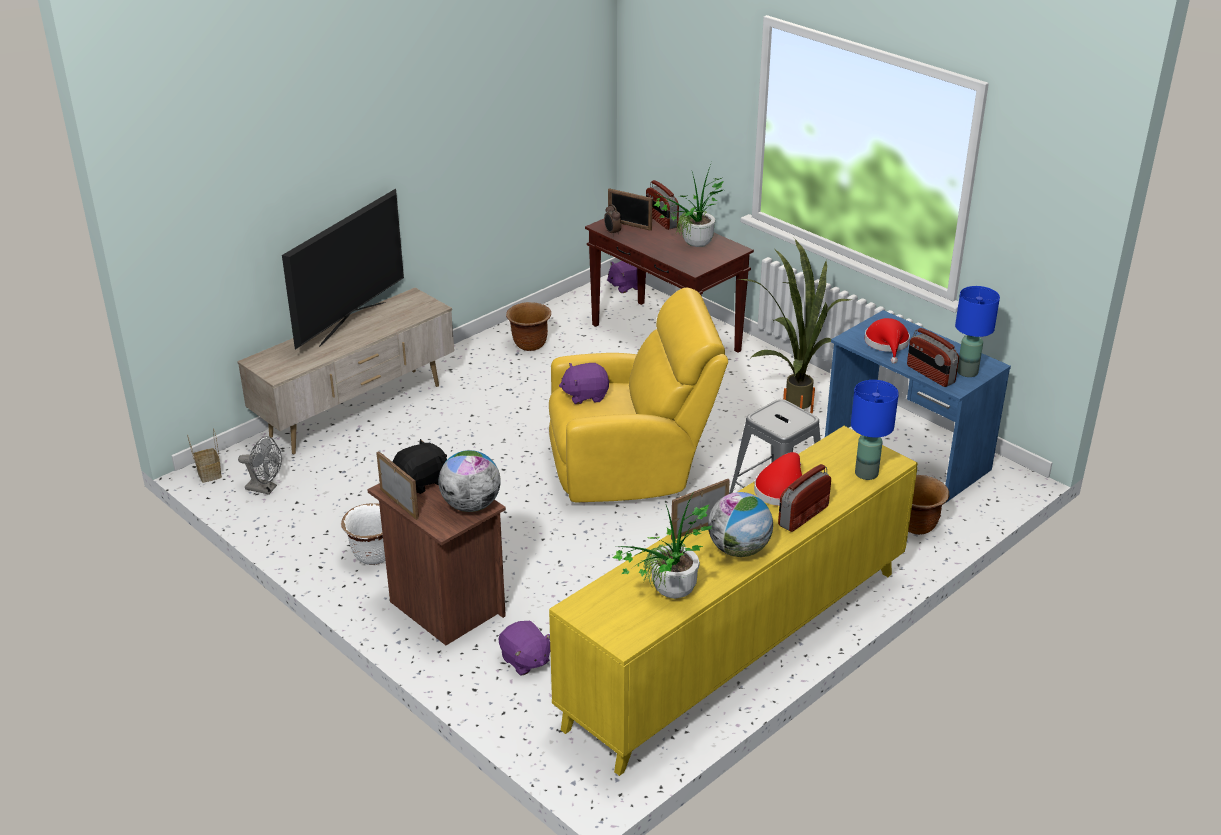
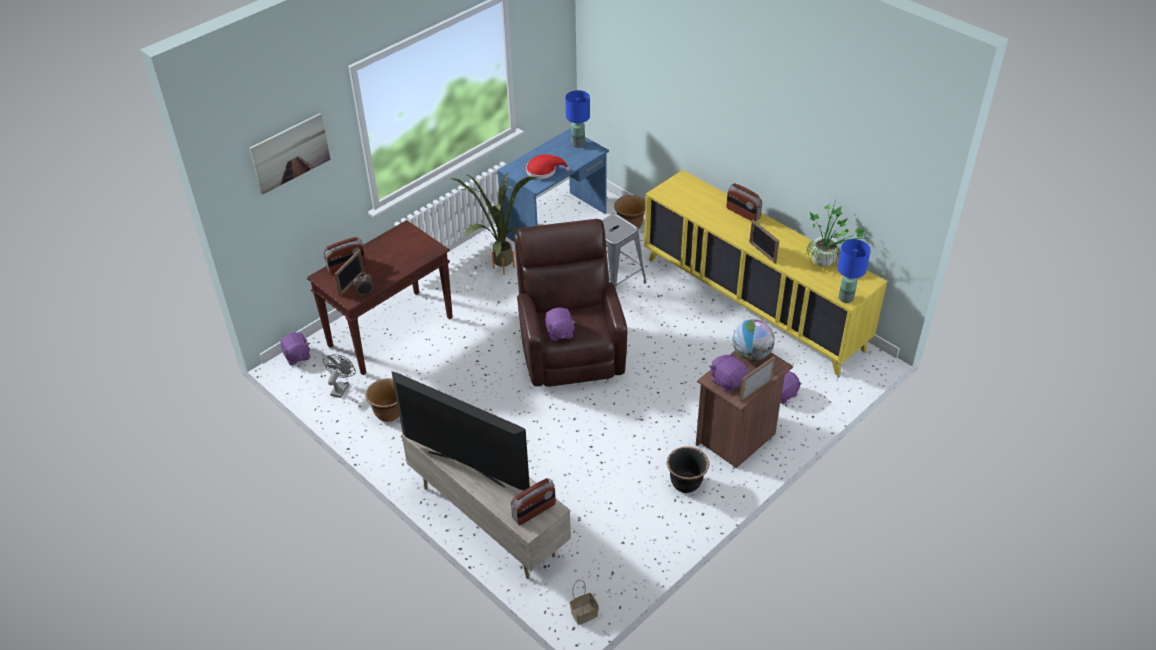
camera: 90 degrees left, 10 degrees up
(265, 488) = (605, 567): grey fan -> grey fan (341, 387)
(373, 555) = (686, 483): white planter -> black planter
(422, 481) = (727, 381): black plush toy -> purple plush toy
(631, 467) = (571, 349): yellow armchair -> brown armchair
(686, 62) = (290, 153): none -> picture
(693, 246) = (397, 249): potted plant -> none
(739, 550) = (780, 238): globe -> none
(781, 489) = (717, 220): red hat -> none
(866, 473) = (696, 188): blue table lamp -> blue table lamp (845, 298)
(930, 374) = (581, 158): radio -> radio (534, 511)

